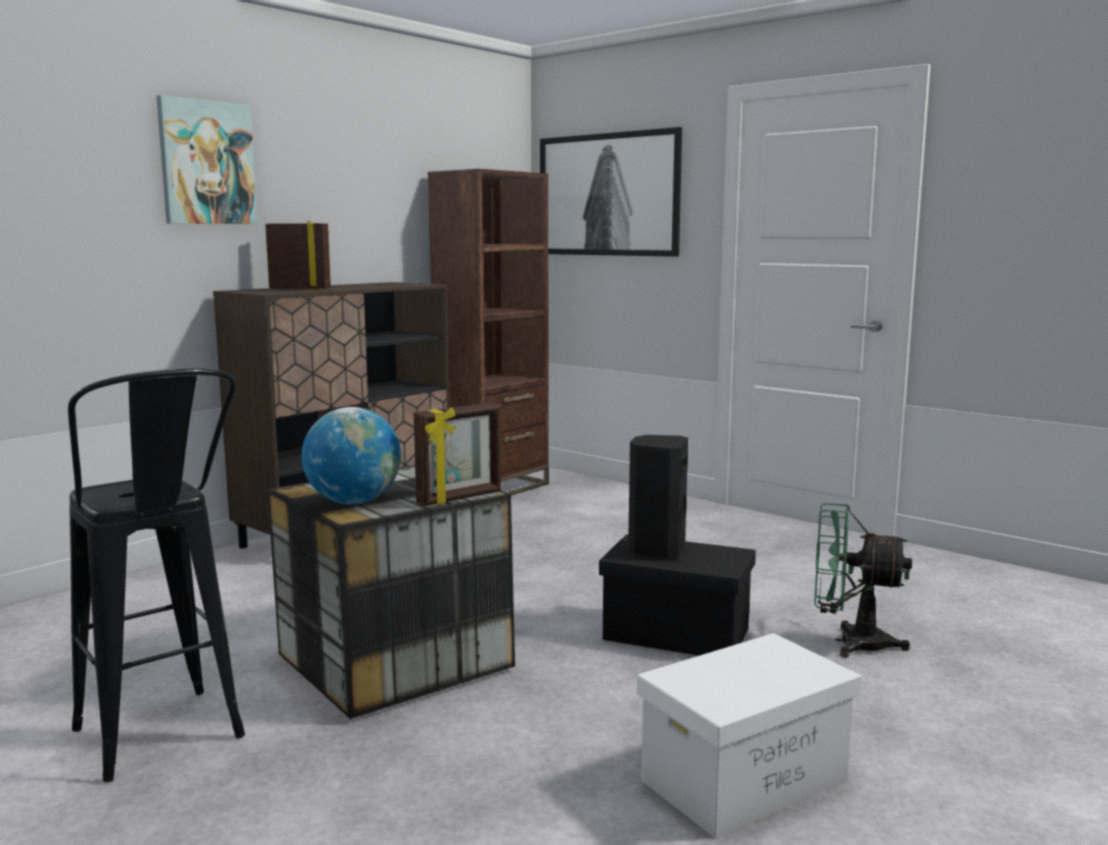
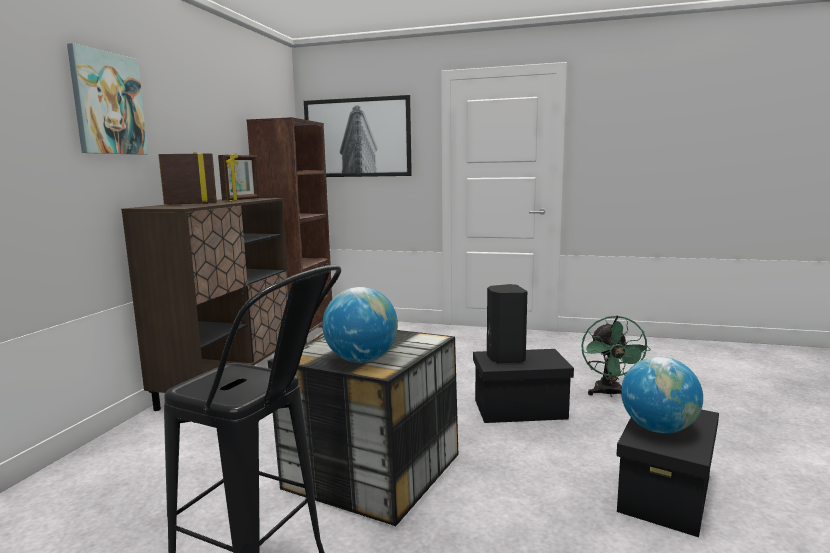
camera: 25 degrees left, 0 degrees up
(460, 498) = (430, 344): picture frame -> picture frame (242, 200)
(724, 672) = (658, 429): none -> globe
(745, 778) = (664, 492): white storage box -> black storage box
(849, 642) = (609, 394): green fan -> green fan turned 75 degrees counterclockwise

